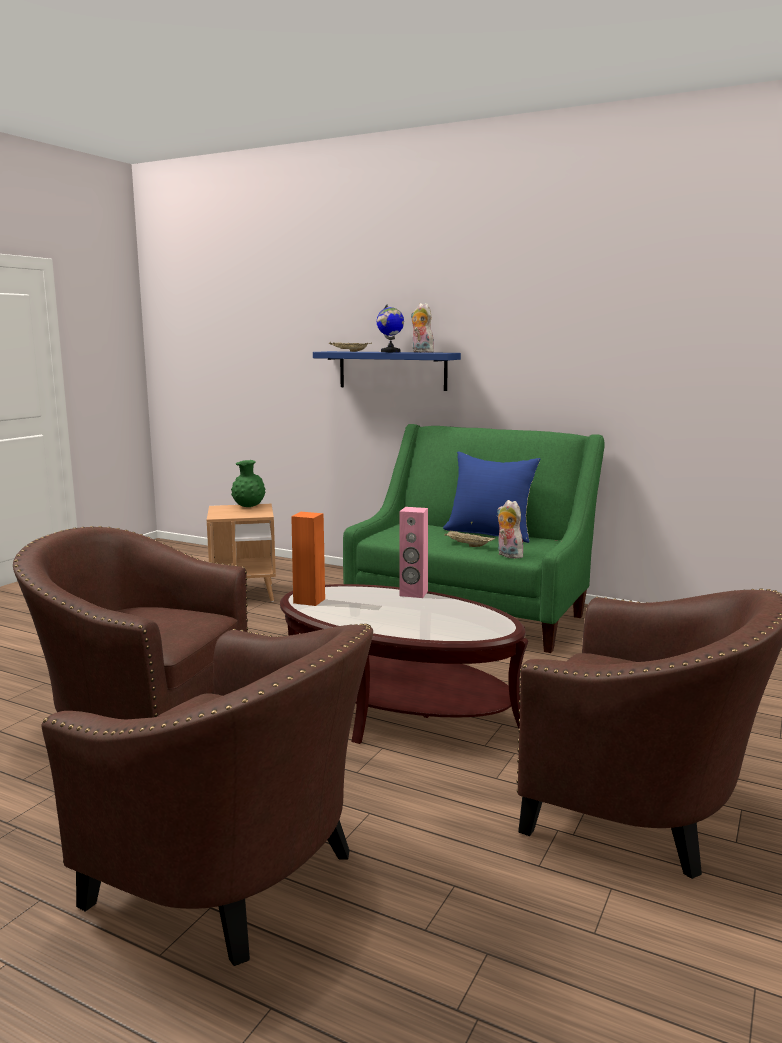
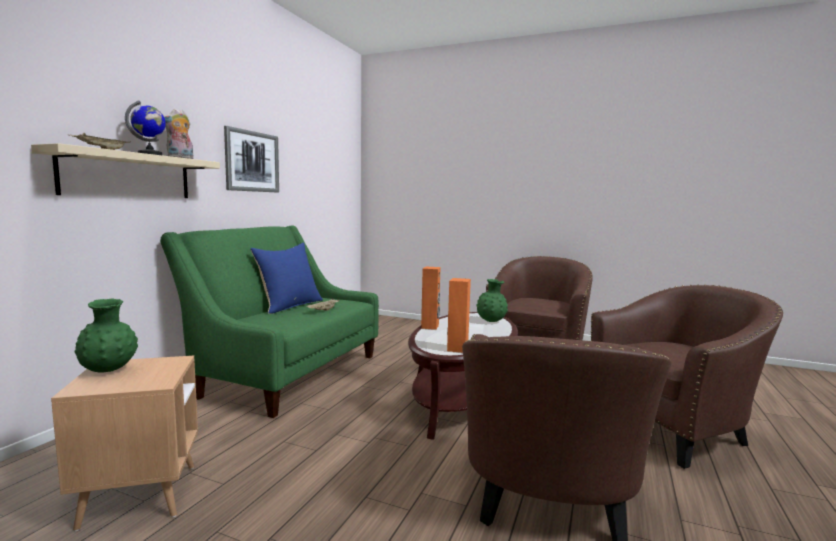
camera: 95 degrees left, 5 degrees down
(239, 879) = (674, 428): brown armchair -> brown armchair turned 45 degrees clockwise
(392, 370) = (128, 176): blue shelf -> beige shelf
(413, 593) = (430, 327): pink speaker -> orange speaker
(453, 629) = (491, 321): none -> green vase
(507, 555) = (351, 305): plush toy -> none
(543, 344) = (252, 161): none -> picture

